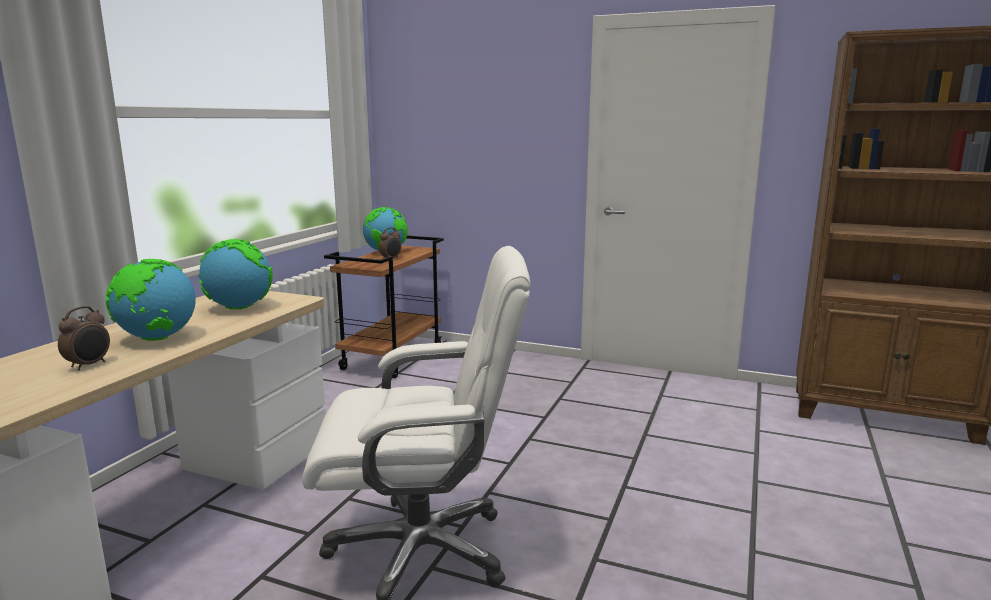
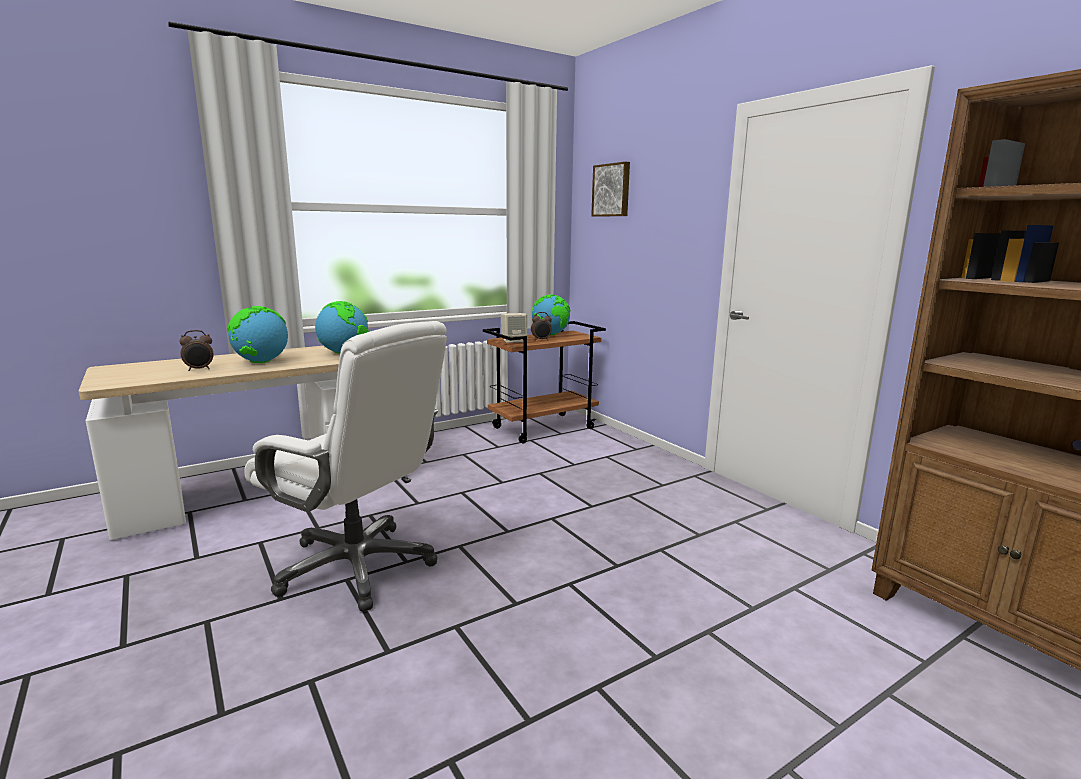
camera: 35 degrees right, 0 degrees up
(365, 264) = (513, 340): none -> beige speaker
(435, 90) = (612, 190): none -> picture

